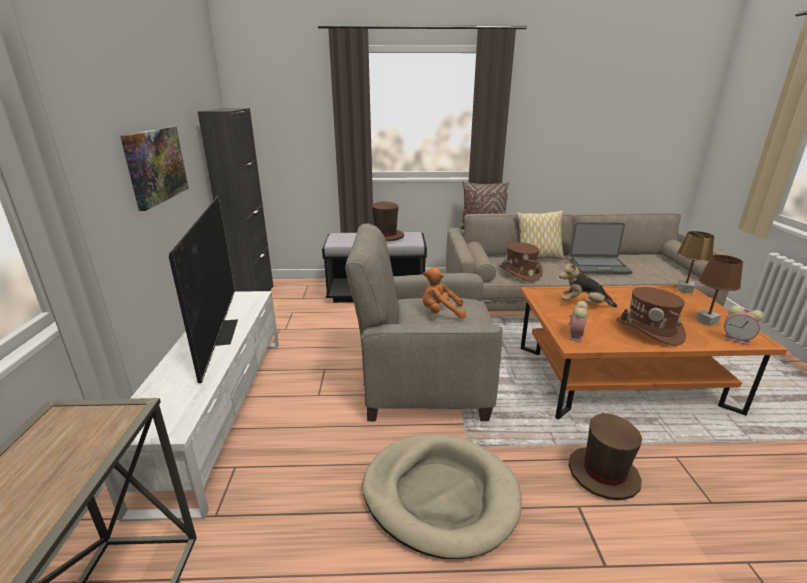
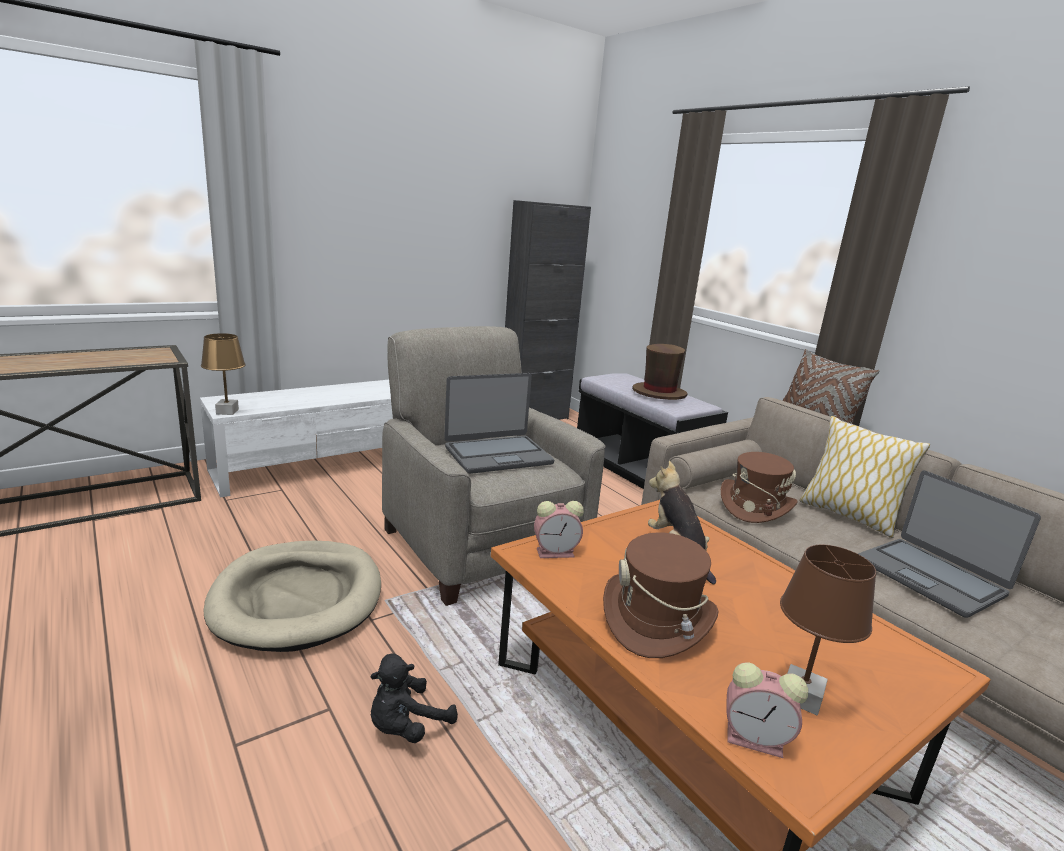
camera: 55 degrees right, 5 degrees down
(155, 165) = (418, 236): picture -> none
(219, 331) = (373, 390): television -> none
(440, 313) = (497, 455): orange plush toy -> laptop
(603, 474) = (406, 727): brown hat -> black plush toy
(685, 290) = (938, 668): brown table lamp -> brown table lamp (227, 412)
(737, 340) = (757, 740): alarm clock -> alarm clock turned 75 degrees counterclockwise

